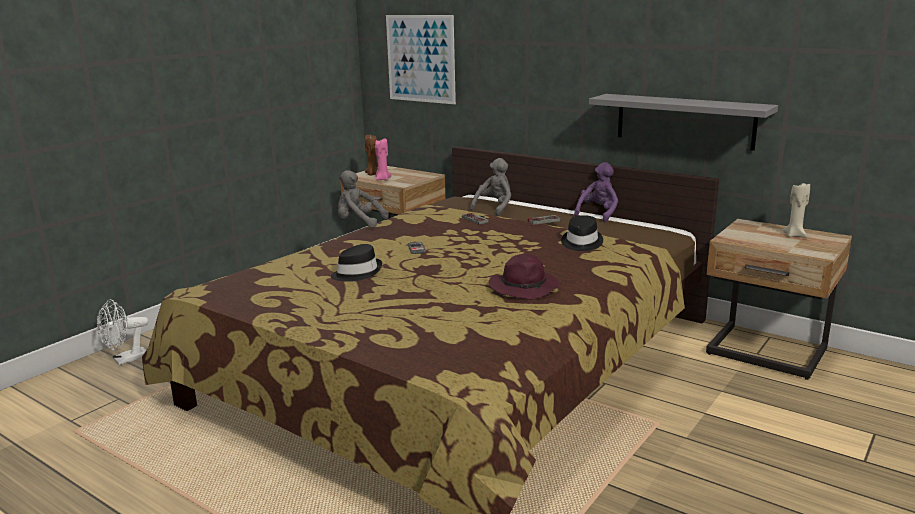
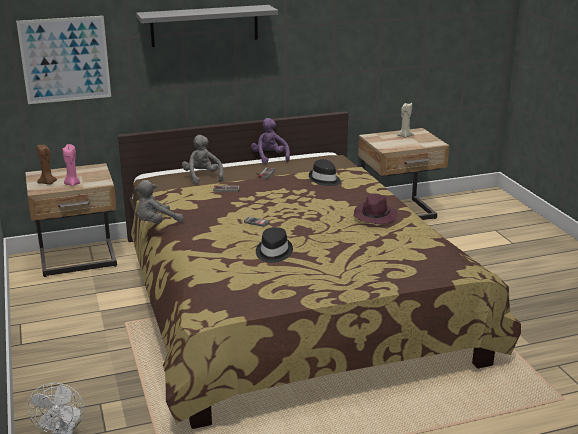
camera: 55 degrees left, 5 degrees up
(684, 121) = (317, 76): grey shelf -> grey shelf (204, 25)

